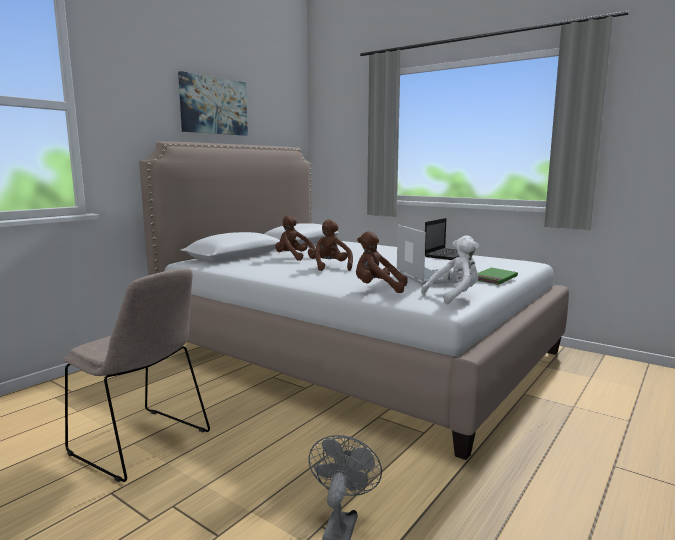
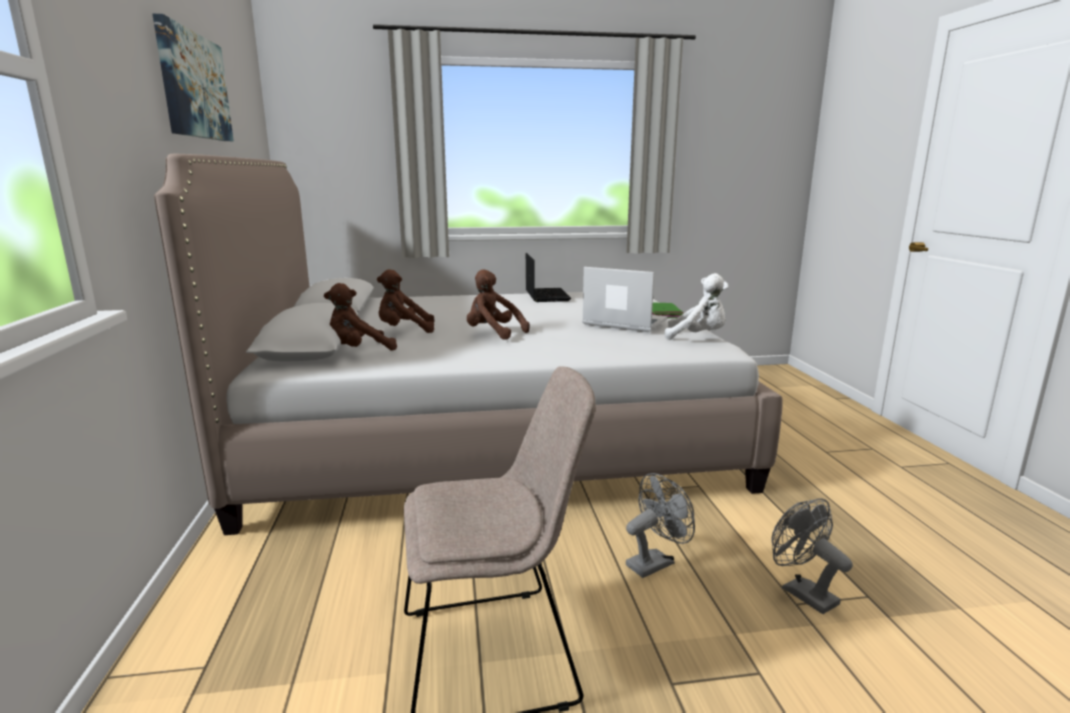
camera: 45 degrees left, 5 degrees up
(293, 454) = (655, 562): none -> grey fan
(377, 289) = (627, 346): brown plush toy -> brown plush toy (358, 351)
(454, 296) = (697, 337): white plush toy -> white plush toy turned 90 degrees clockwise

